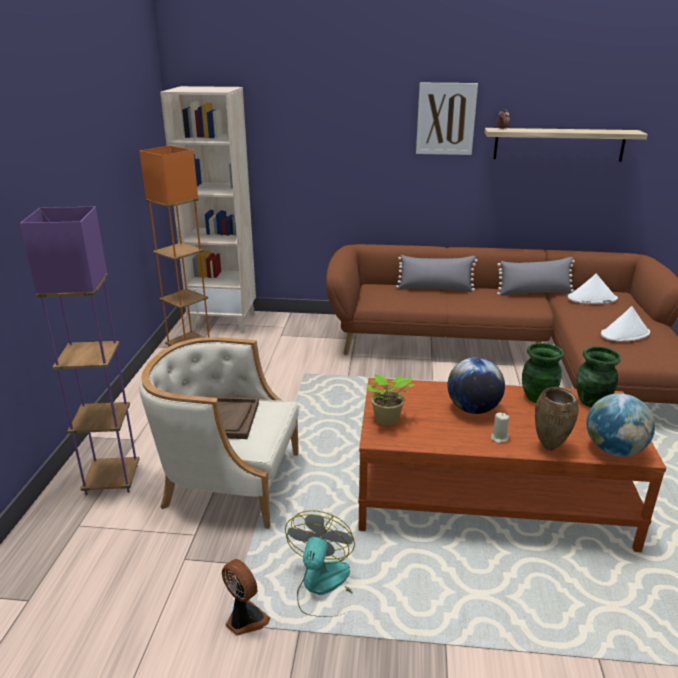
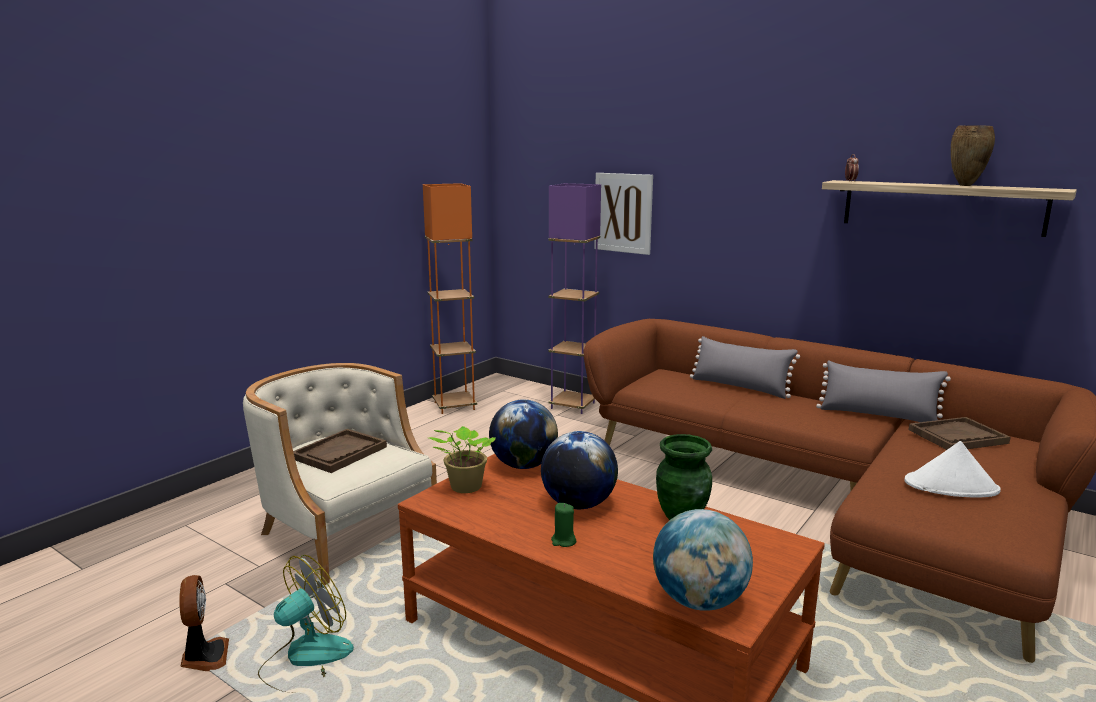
camera: 30 degrees right, 10 degrees down
(112, 480) = (254, 498): purple floor lamp -> purple floor lamp (573, 405)
(224, 321) = (515, 391): beige bookcase -> none
(400, 390) = (523, 465): none -> globe
(446, 119) = (781, 168): picture -> picture (623, 213)
(499, 438) = (563, 541): beige candle -> green candle
(550, 448) = (613, 570): brown vase -> brown vase (966, 185)
(592, 299) = (957, 436): white hat -> brown tray
(592, 402) = (753, 541): green vase -> none

